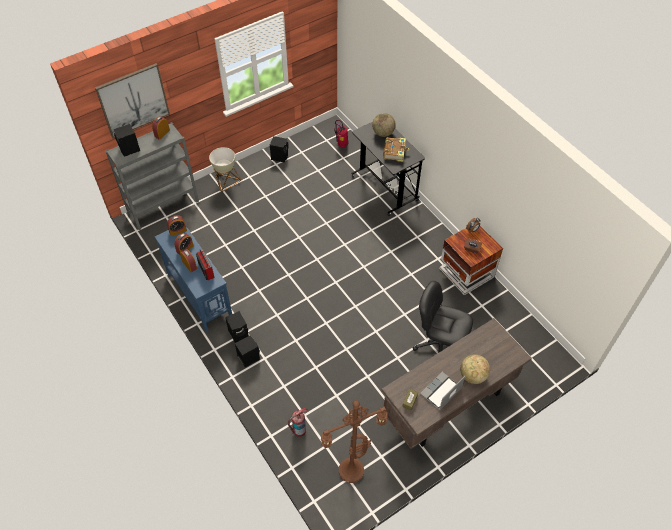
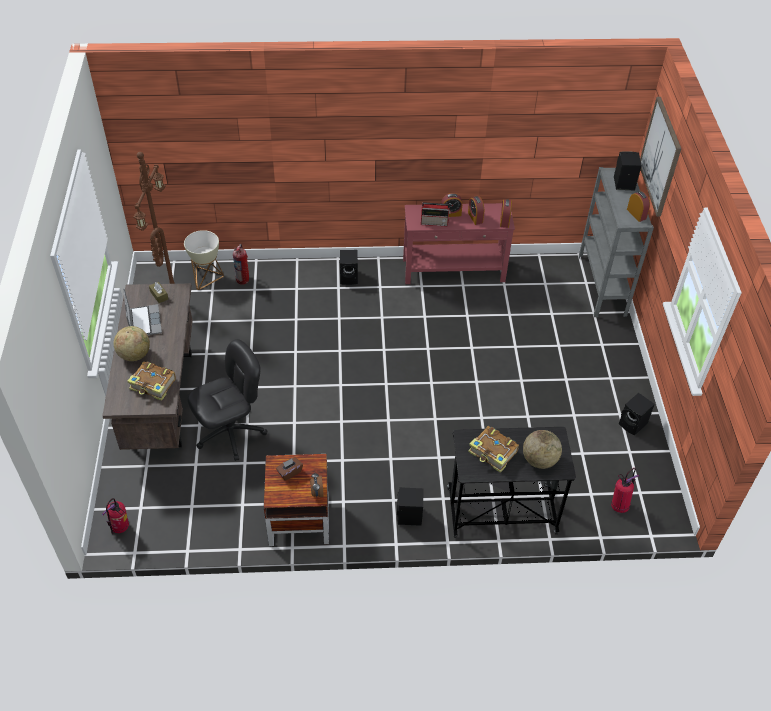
camera: 120 degrees right, 5 degrees down
(199, 294) = (454, 271): blue console table -> red console table
(227, 181) = (614, 353): planter -> planter (207, 278)
(239, 333) = (382, 281): black speaker -> black speaker (409, 517)
(485, 345) = (153, 385): none -> book
(551, 357) = (120, 528): none -> fire extinguisher

